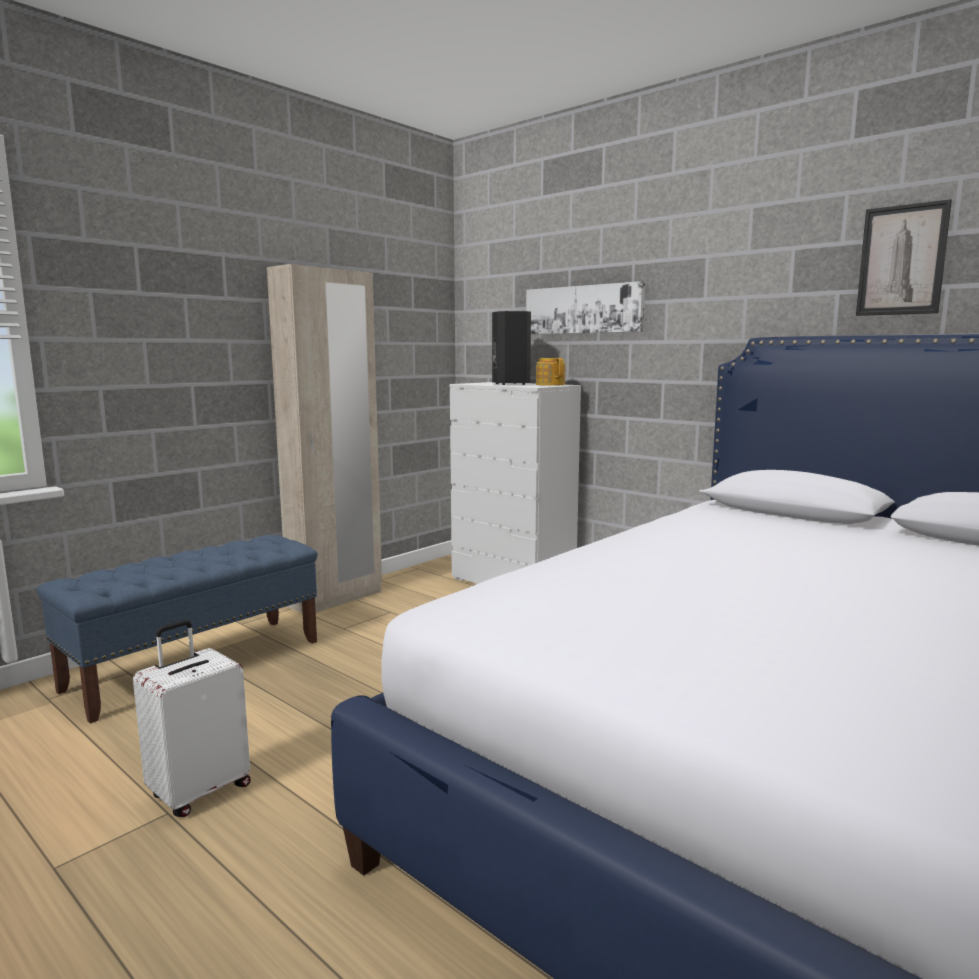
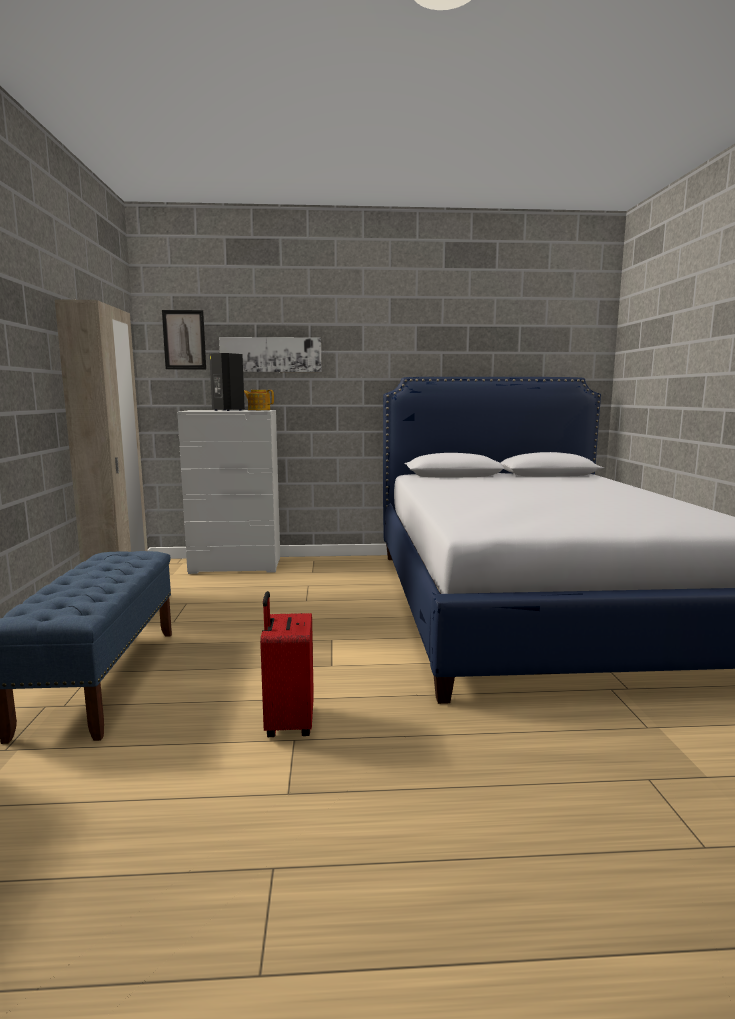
camera: 45 degrees left, 0 degrees up
(199, 791) = (288, 723): white suitcase -> red suitcase
(902, 260) = (473, 337): picture -> picture (184, 340)

